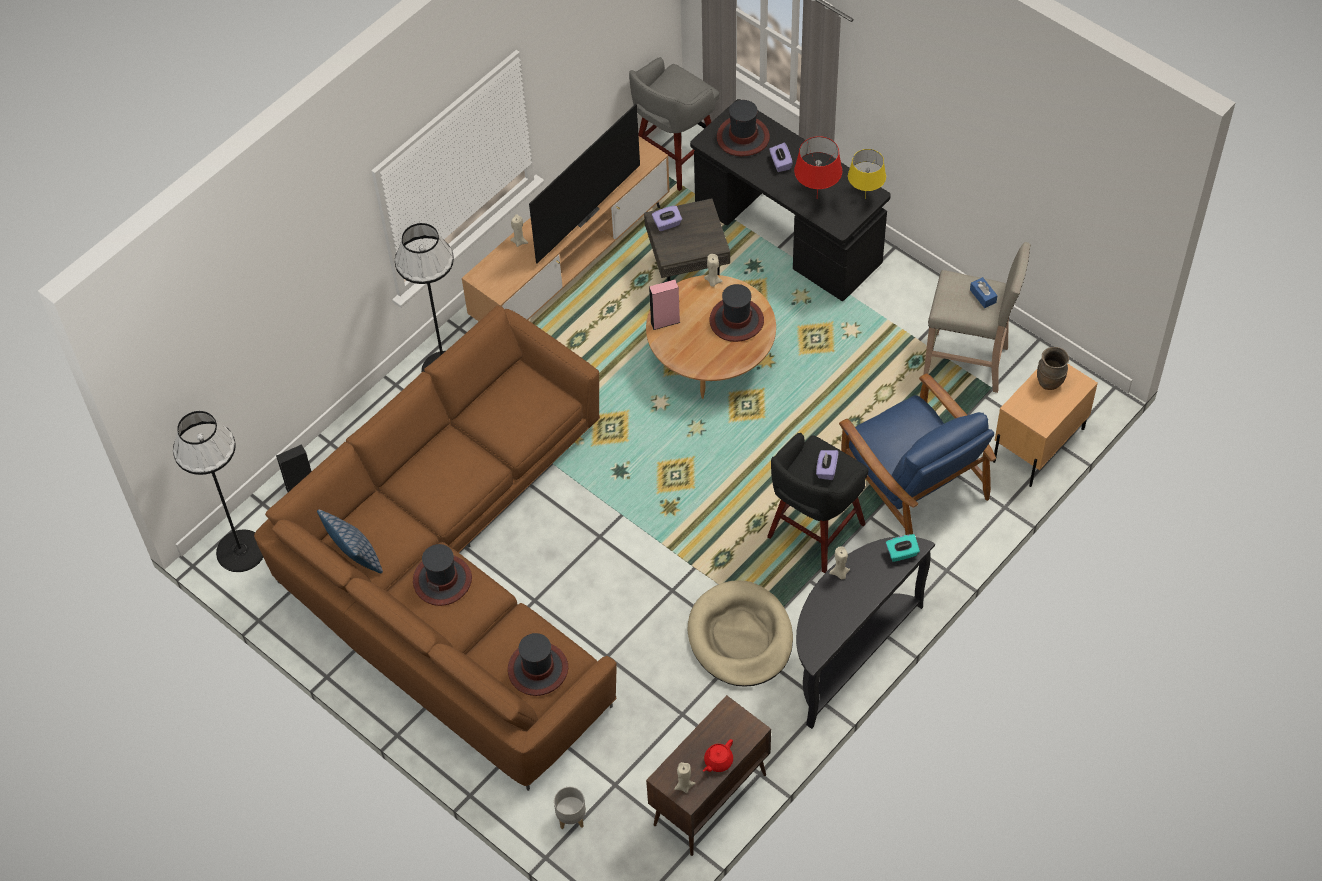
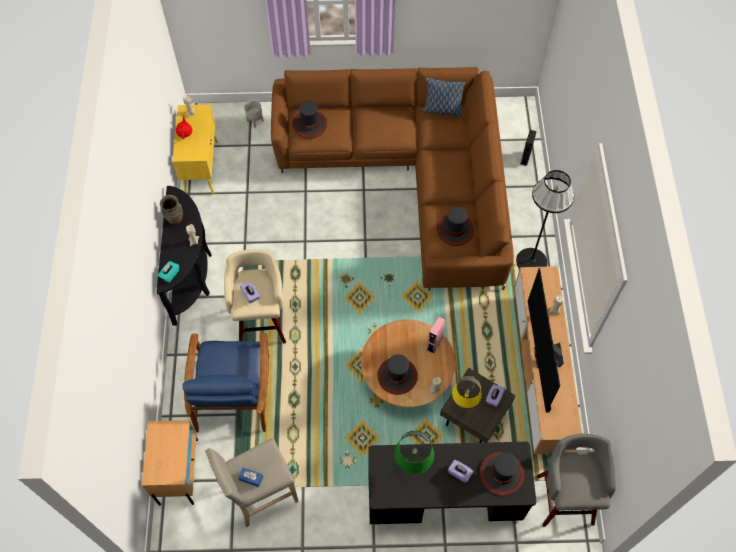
camera: 135 degrees right, 5 degrees up
(240, 550) = (514, 115): black floor lamp -> none
(442, 580) = (393, 128): hat -> hat (455, 230)
(709, 801) = (201, 167): brown cabinet -> yellow cabinet
(740, 637) = (251, 244): beige dog bed -> none
(813, 533) = (261, 322): black stool -> beige stool
(816, 198) = (412, 464): red table lamp -> green table lamp
(865, 198) = (383, 490): yellow table lamp -> yellow table lamp (464, 403)
(913, 480) = (233, 392): blue armchair -> blue armchair turned 105 degrees counterclockwise
(1050, 382) = (171, 461): brown vase -> brown vase (174, 219)

